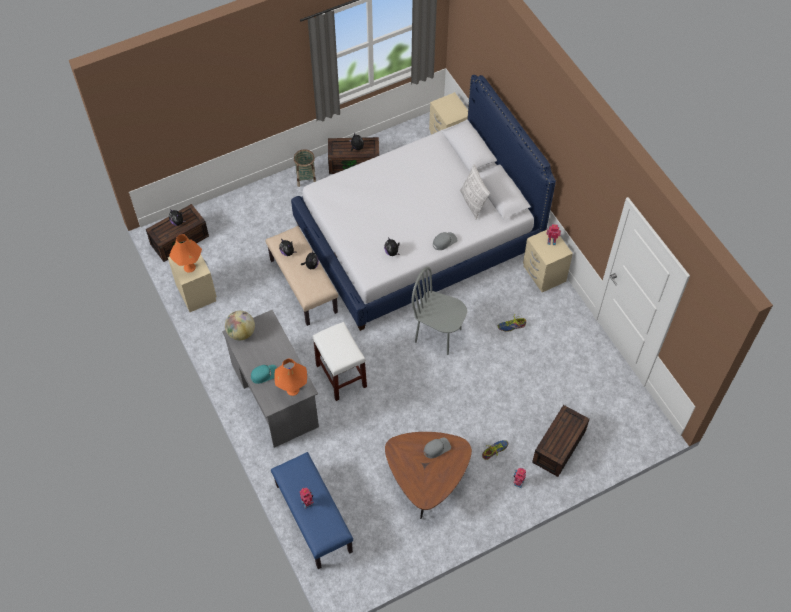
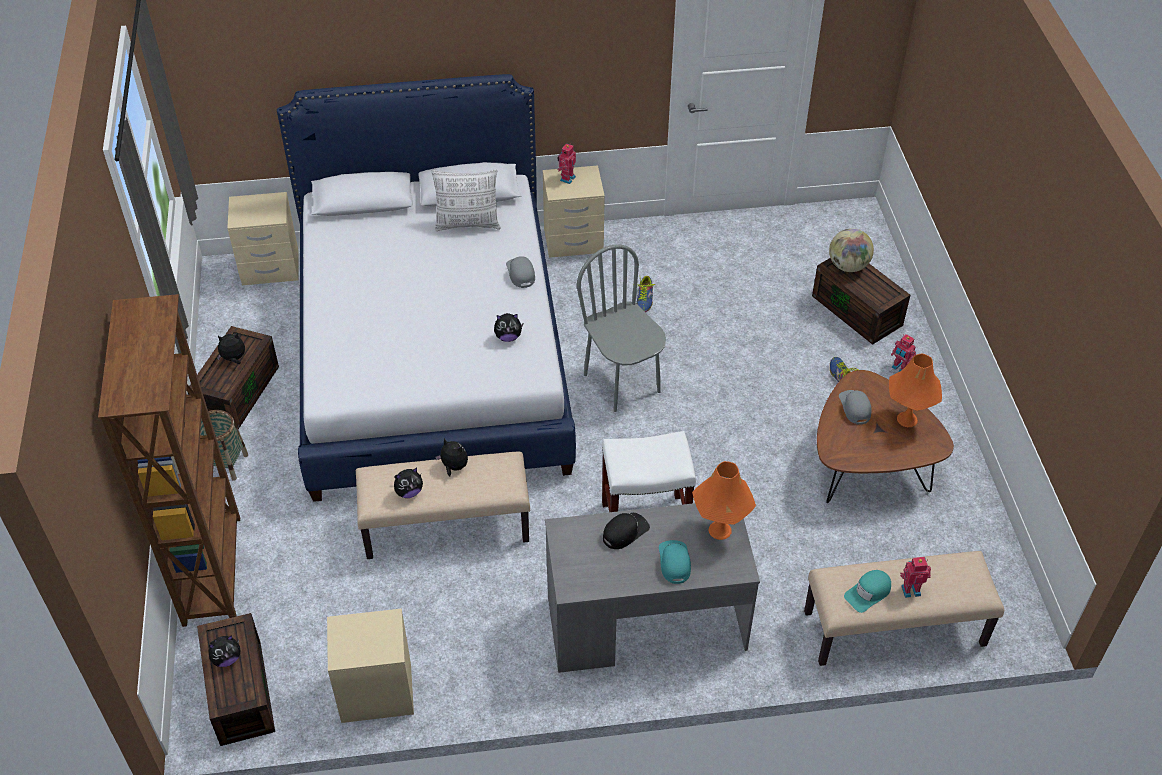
camera: 70 degrees left, 10 degrees down
(189, 267) = (371, 639): orange table lamp -> orange table lamp (907, 419)
(241, 333) = (574, 575): globe -> globe (848, 266)
(242, 201) = (213, 569): none -> brown bookcase
(276, 347) = (625, 532): none -> black cap
(297, 481) = (868, 593): none -> turquoise cap
(312, 518) = (893, 629): blue bench -> beige bench
(438, 335) = (622, 383): grey chair -> grey chair turned 105 degrees clockwise

